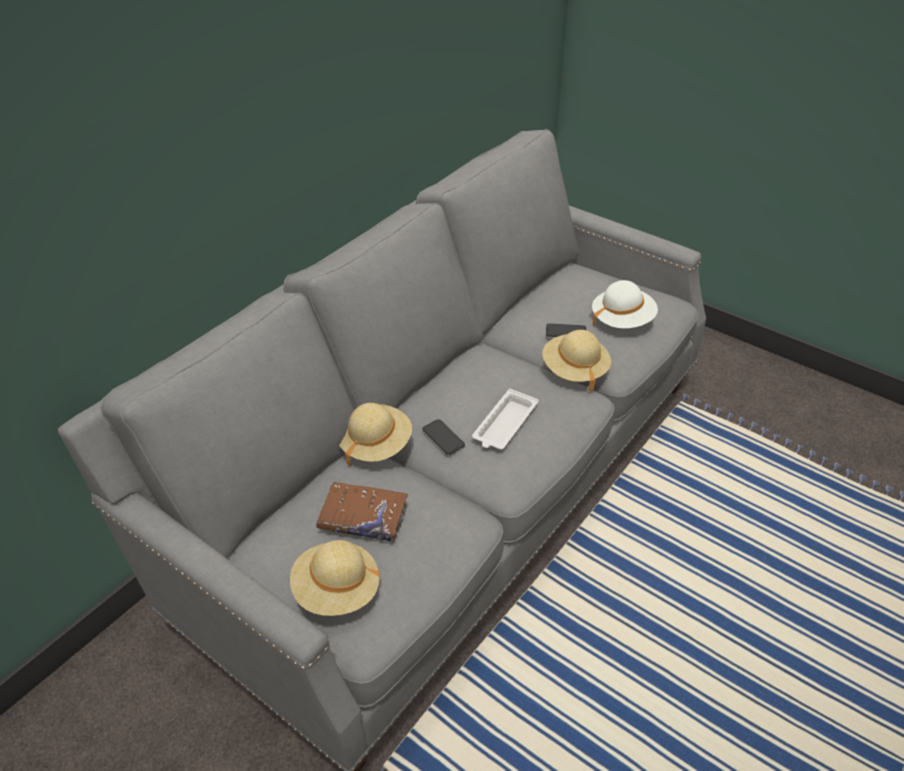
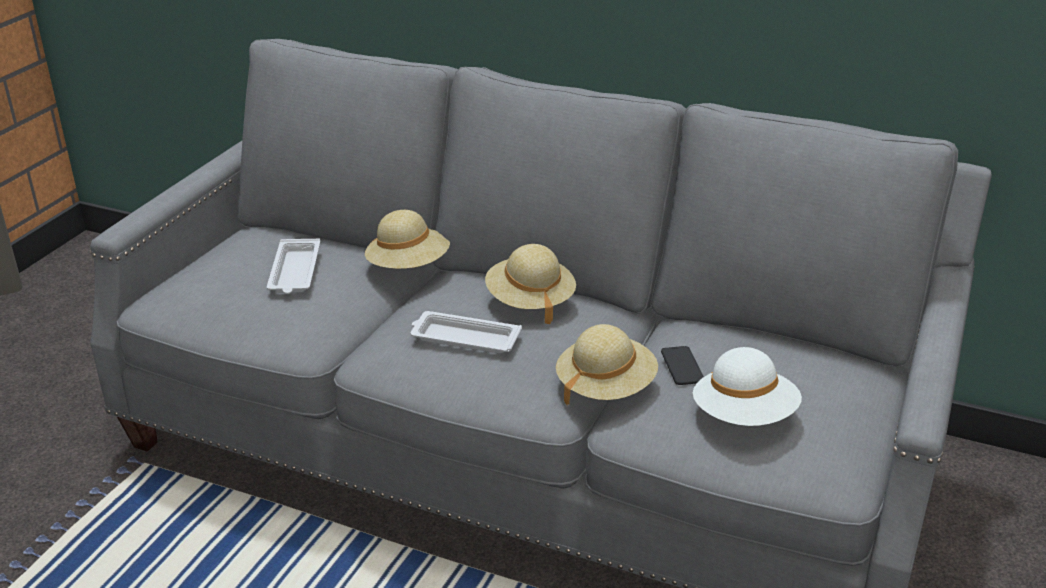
camera: 75 degrees right, 10 degrees down
(337, 590) = (201, 275): beige hat -> beige hat (530, 301)
(363, 518) = (295, 272): brown book -> white tray
(443, 437) = (429, 301): phone -> none

